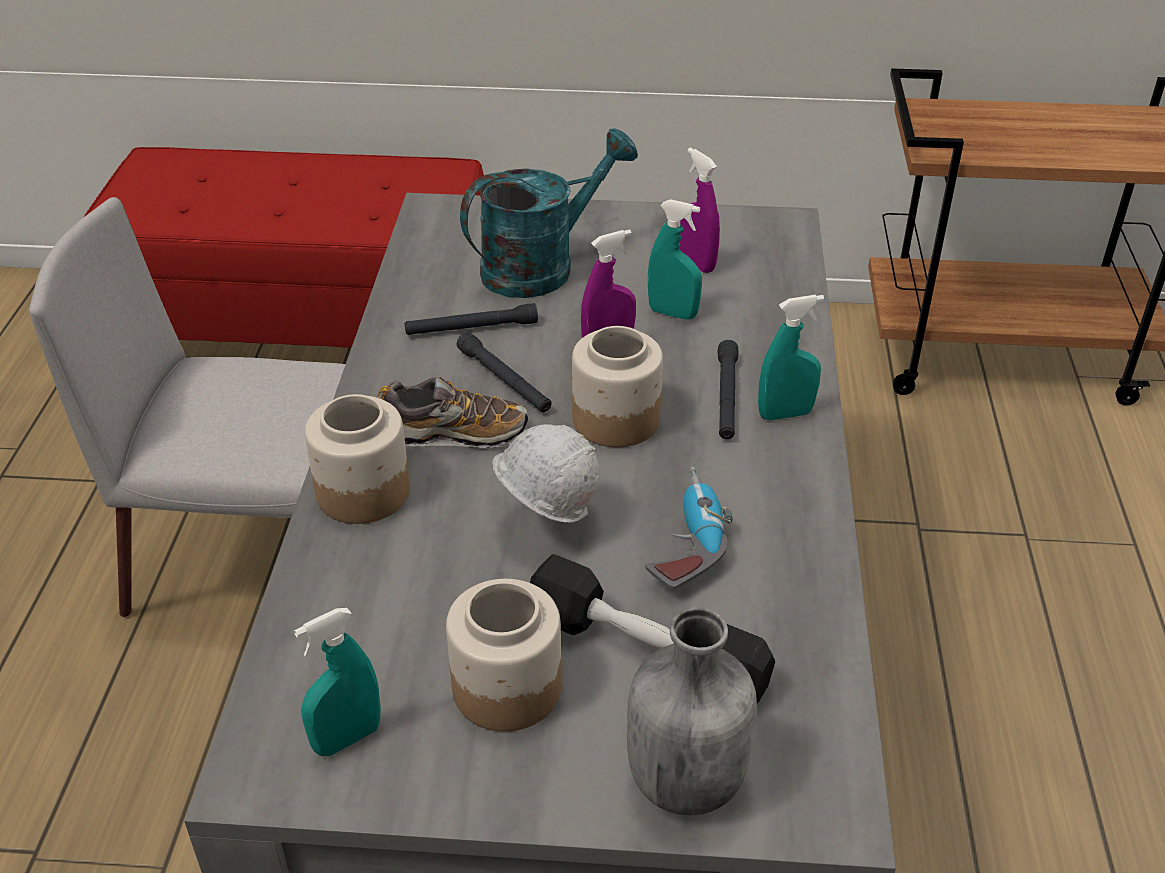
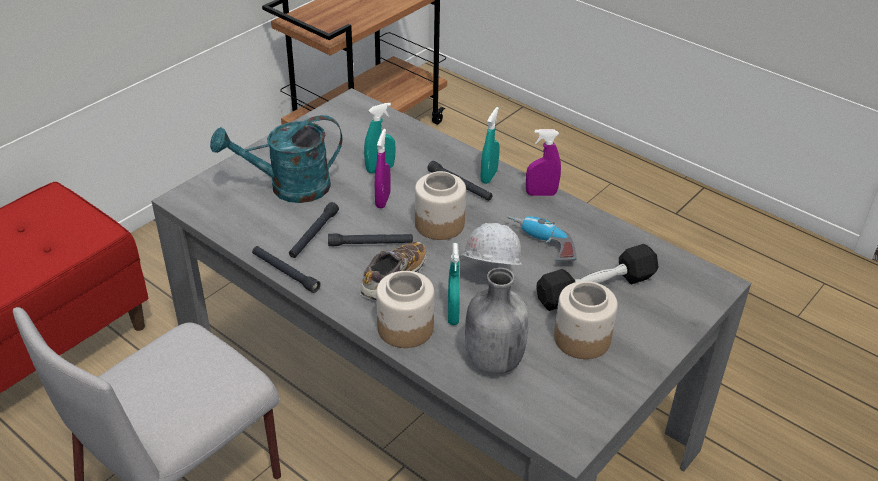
camera: 55 degrees left, 0 degrees up
(347, 738) = (570, 402): turquoise spray bottle -> turquoise spray bottle (453, 315)
(375, 343) = (285, 272): none -> black flashlight
(541, 266) = (289, 188): turquoise watering can -> turquoise watering can turned 105 degrees counterclockwise
(685, 779) = (672, 312): grey bottle -> grey bottle (492, 360)
(696, 263) = (350, 142): purple spray bottle -> purple spray bottle (541, 194)

